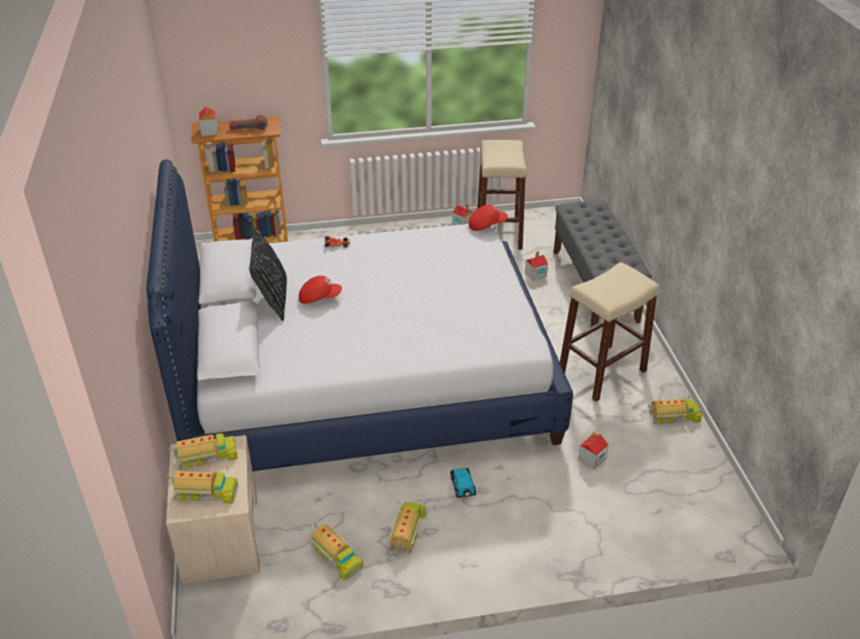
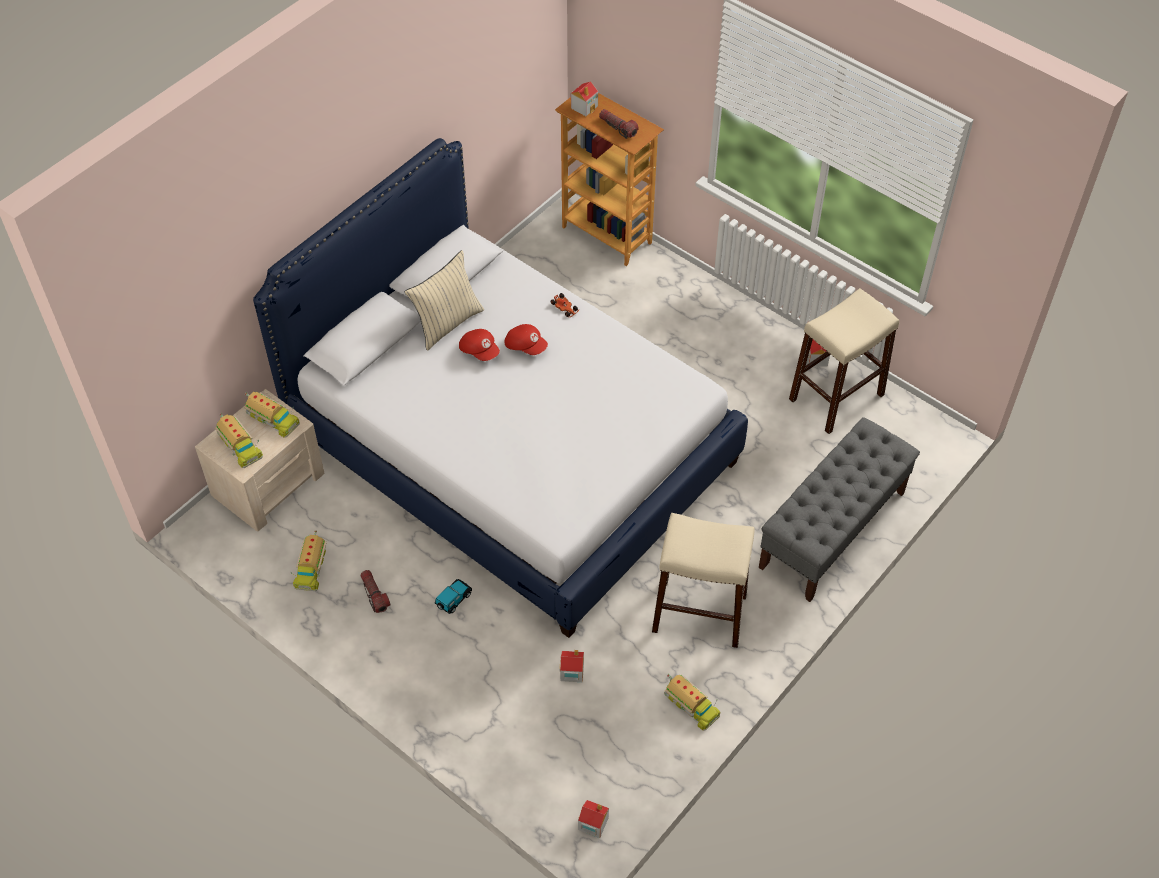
camera: 50 degrees right, 15 degrees up
(272, 300) = (447, 323): black pillow -> beige pillow
(408, 531) = (374, 594): toy truck -> flashlight
(486, 225) = (710, 389): red cap -> red cap (526, 346)
(535, 275) = (797, 471): toy house -> toy house (592, 823)

